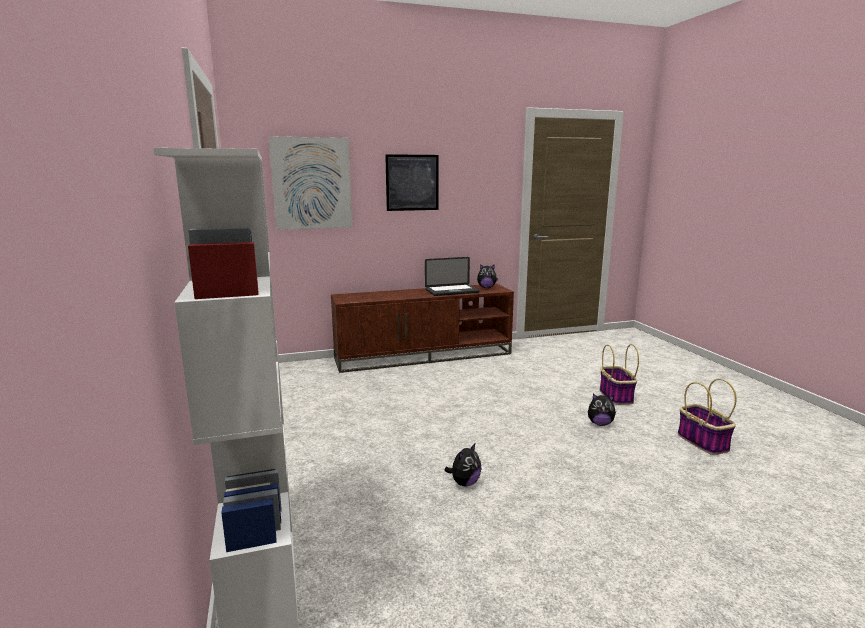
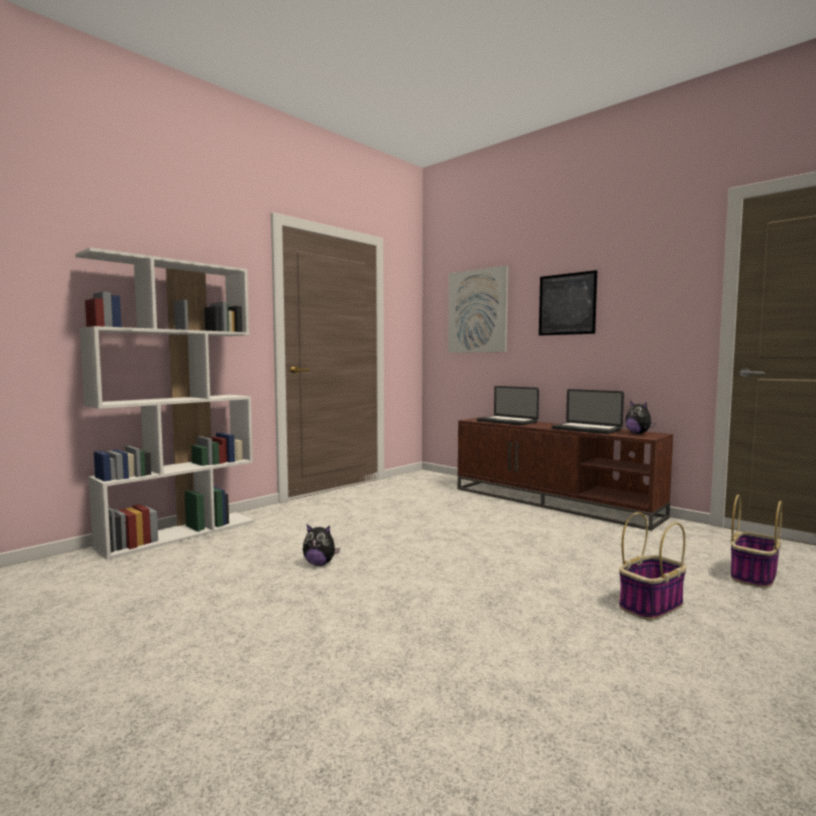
camera: 60 degrees right, 10 degrees down
(376, 296) = (507, 421): none -> laptop
(600, 424) = (538, 605): plush toy -> none
(701, 441) = (605, 690): basket -> basket (753, 575)

